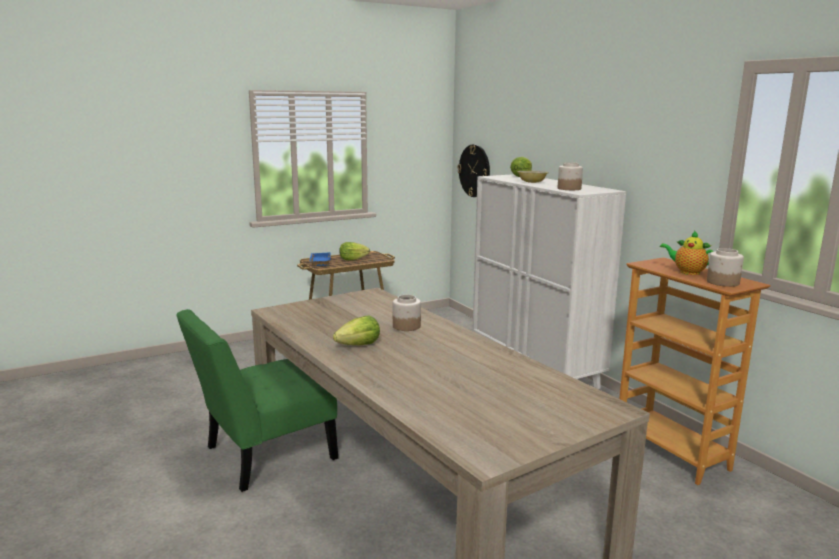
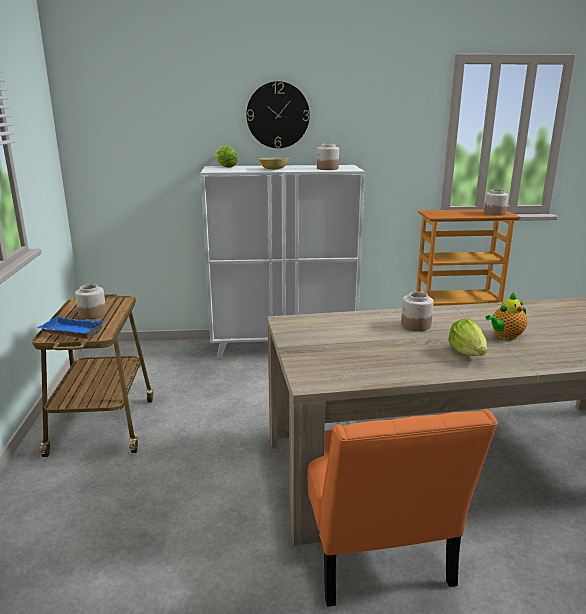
camera: 65 degrees left, 5 degrees up
(263, 455) = (374, 553): green chair -> orange chair
(352, 259) = (92, 314): lettuce -> jar
(474, 170) = (116, 171): wall clock -> wall clock (278, 115)
(687, 272) = (464, 213): teapot -> teapot (505, 336)

